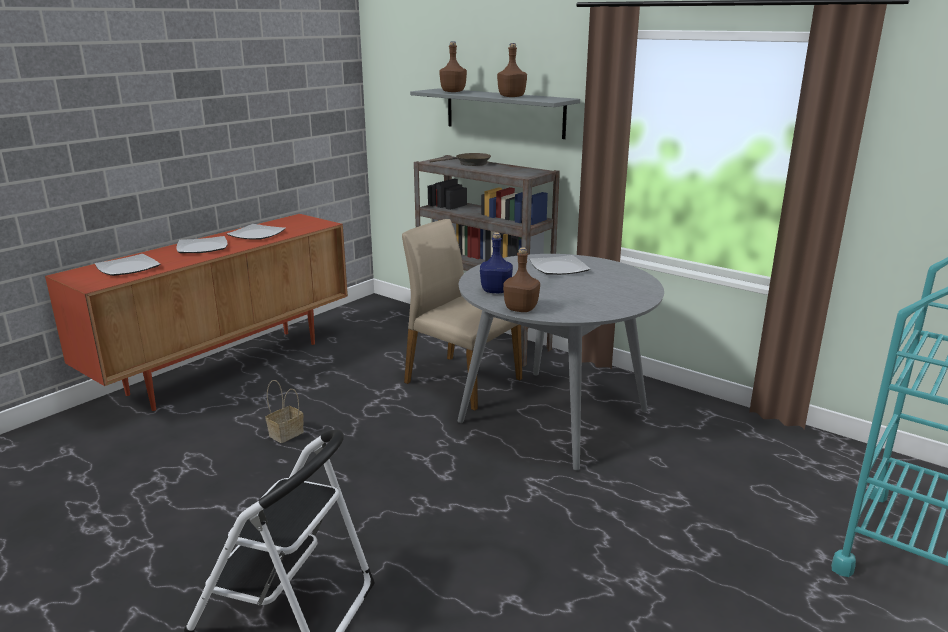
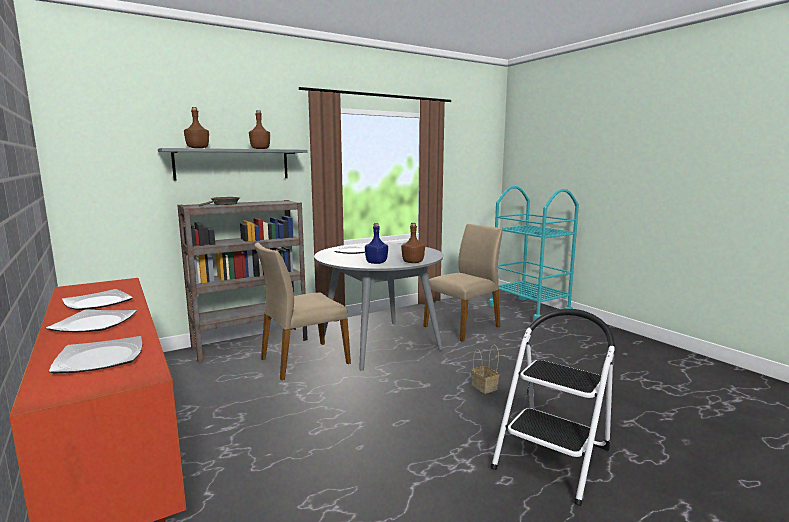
camera: 70 degrees left, 10 degrees down
(286, 434) = (315, 442): basket -> basket (485, 387)
(704, 476) = (463, 326): none -> beige chair

